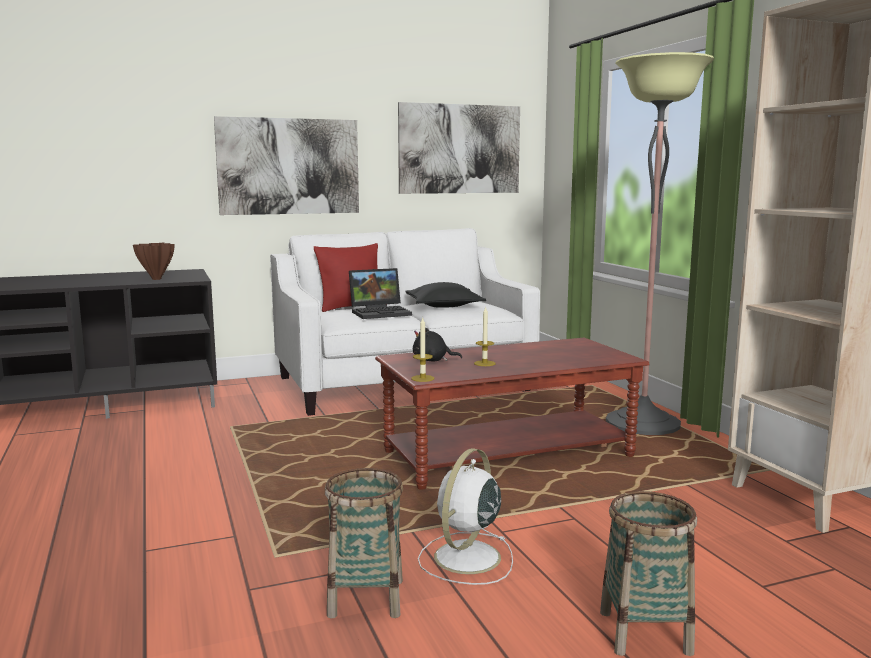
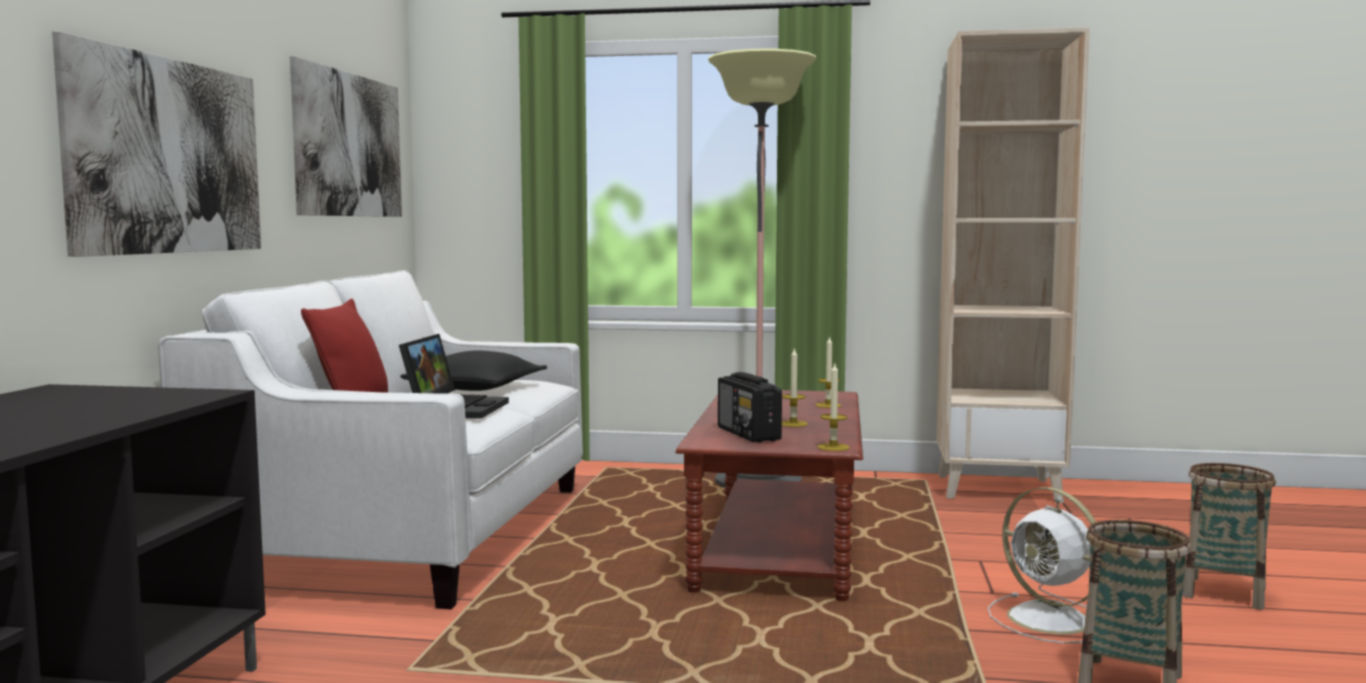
camera: 60 degrees left, 5 degrees down
(156, 279) = (118, 407): brown vase -> none
(433, 360) = (748, 434): black plush toy -> radio
(570, 362) = (828, 405): none -> candle

